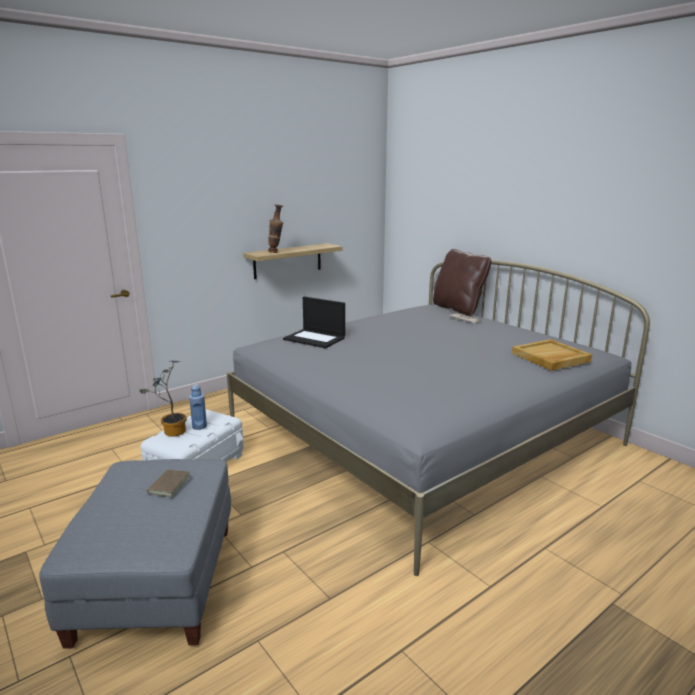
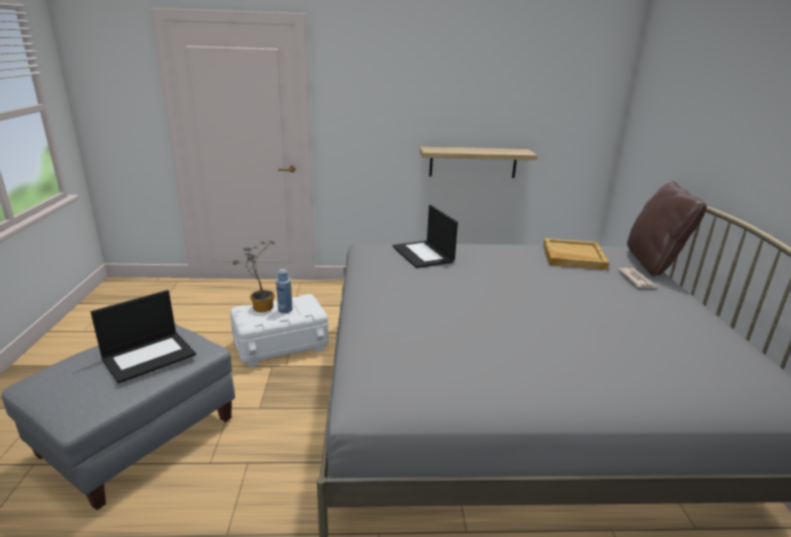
camera: 35 degrees right, 5 degrees up
(168, 484) = (149, 356): brown book -> laptop
(276, 252) = (450, 151): vase -> none
(550, 357) = (683, 373): beige tray -> beige tray (573, 256)

